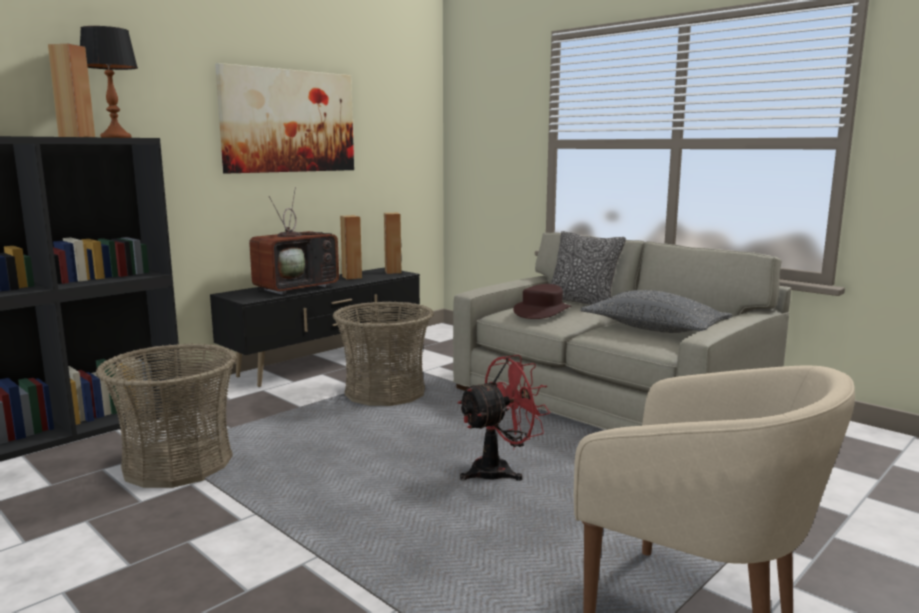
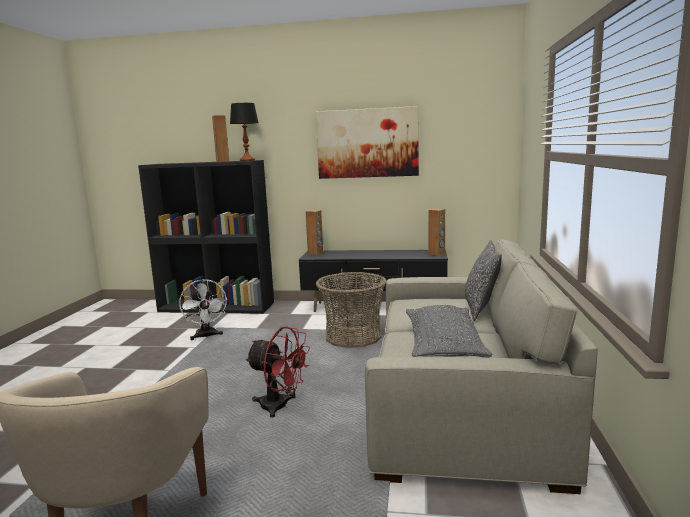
camera: 55 degrees right, 0 degrees up
(178, 463) = (206, 336): basket -> white fan
(297, 287) = (351, 254): television -> none
(352, 277) = (400, 253): brown speaker -> brown speaker (315, 253)
(542, 311) = (424, 306): brown hat -> none

